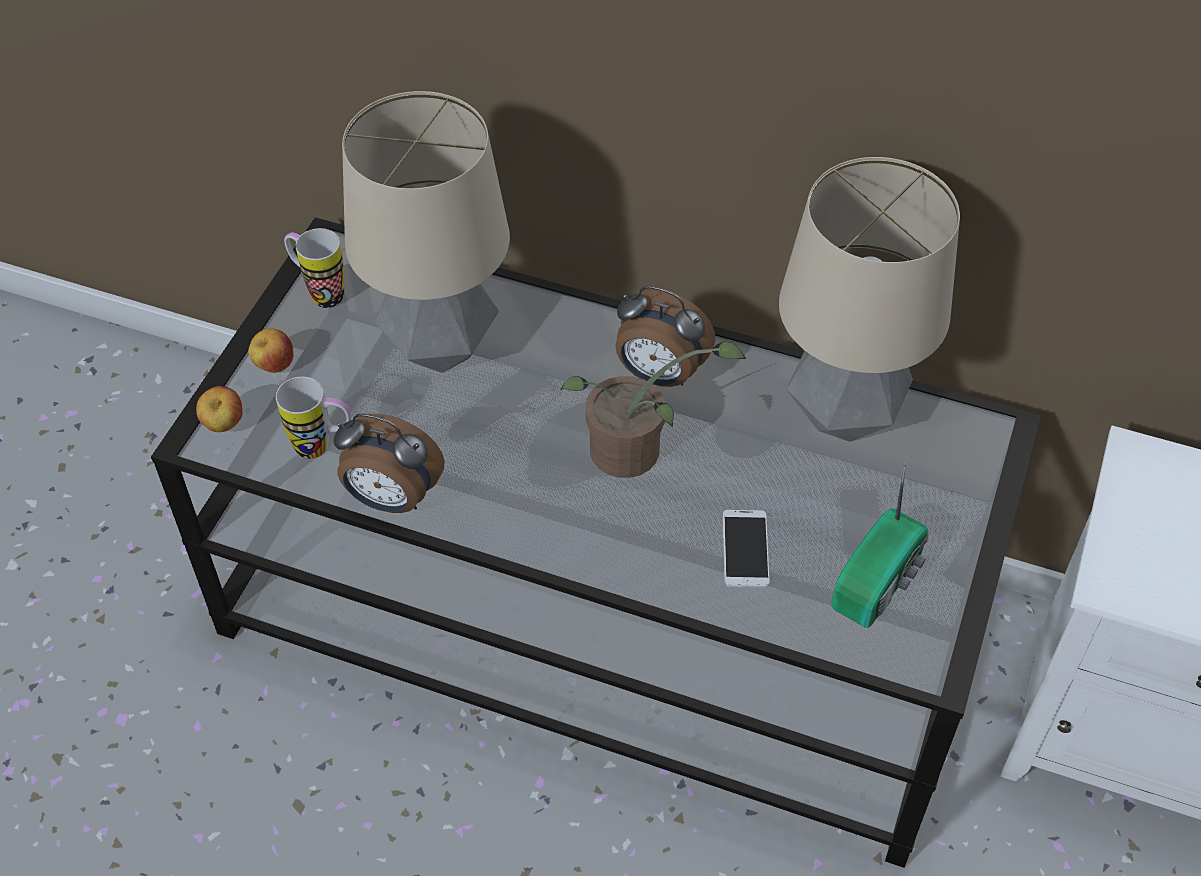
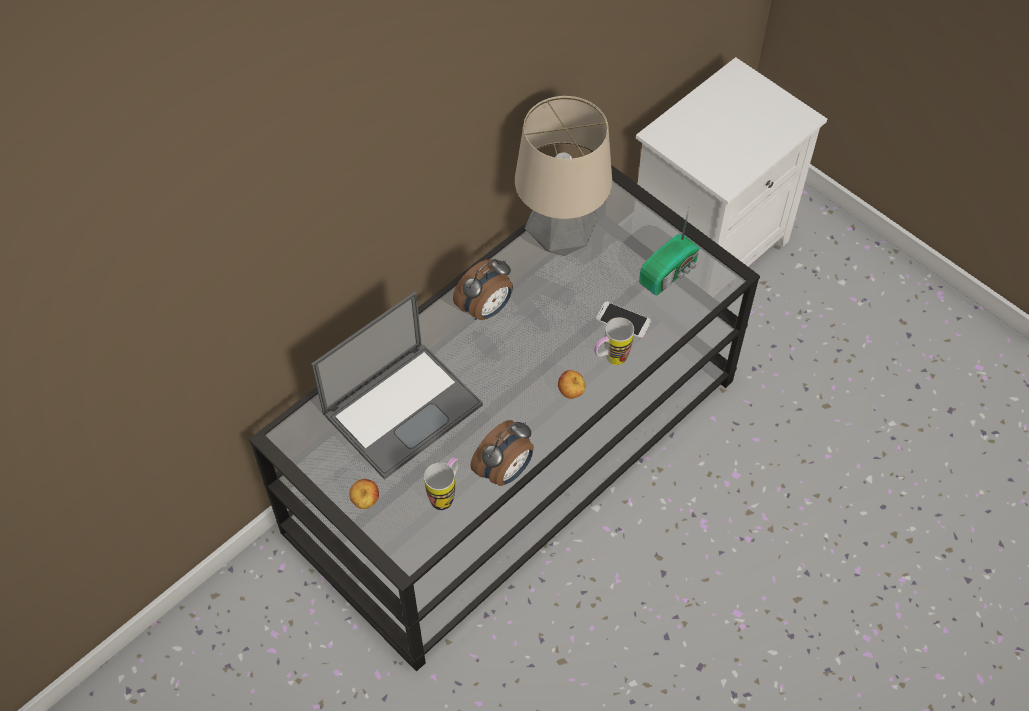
camera: 65 degrees left, 5 degrees up
(223, 425) = (400, 543): apple -> apple (571, 392)
(319, 292) = (317, 457): mug -> mug (610, 359)
(441, 348) = (403, 407): table lamp -> laptop
(635, 453) = (535, 343): potted plant -> none
(880, 580) = (670, 272): radio -> radio turned 75 degrees clockwise

